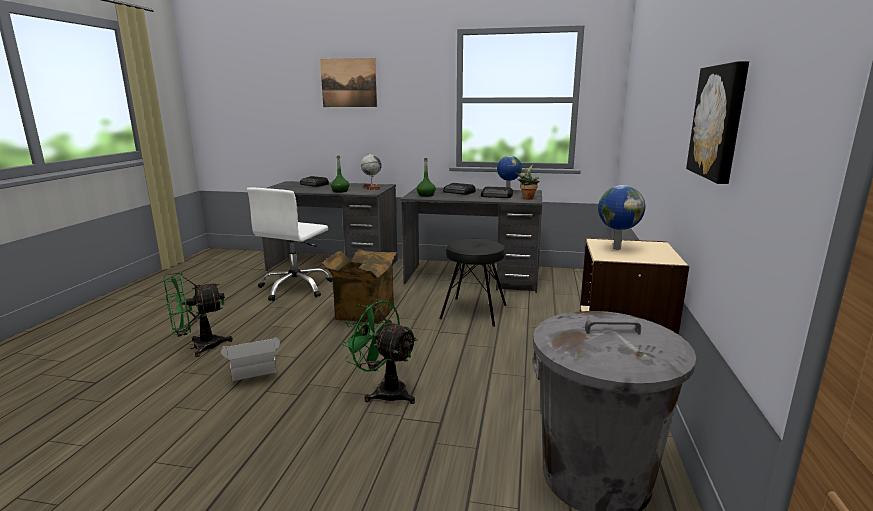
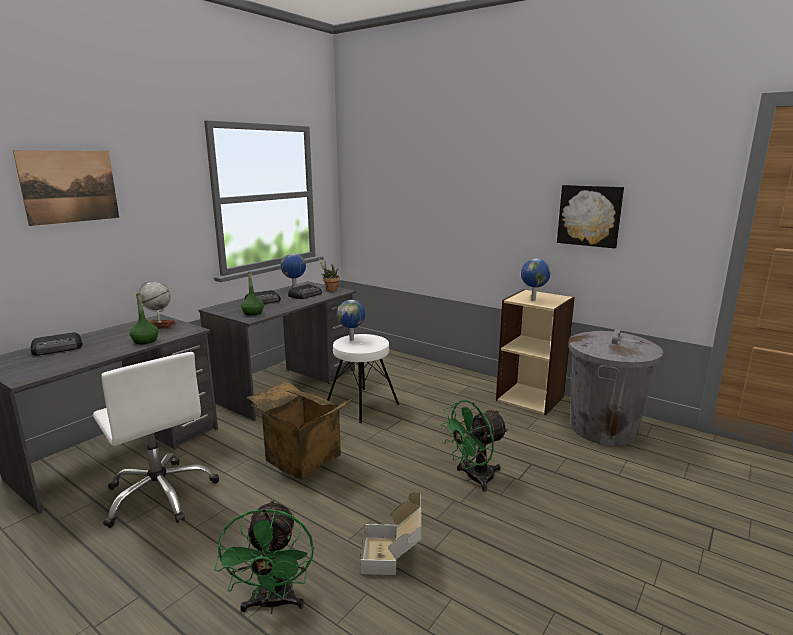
camera: 65 degrees left, 0 degrees up
(473, 311) = (362, 405): black stool -> white stool
(474, 241) = (352, 339): none -> globe

